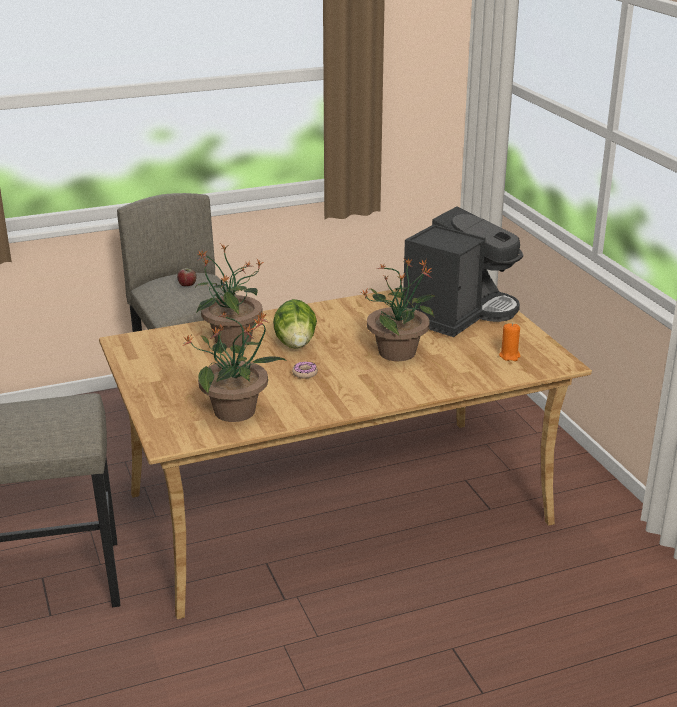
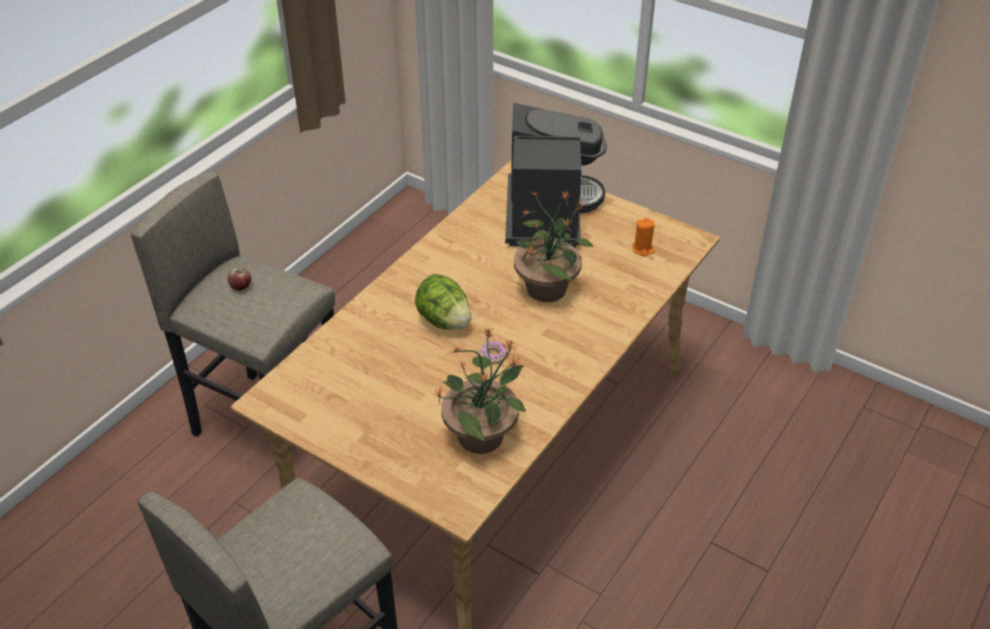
camera: 35 degrees left, 15 degrees up
(232, 340) = (376, 344): potted plant -> none

